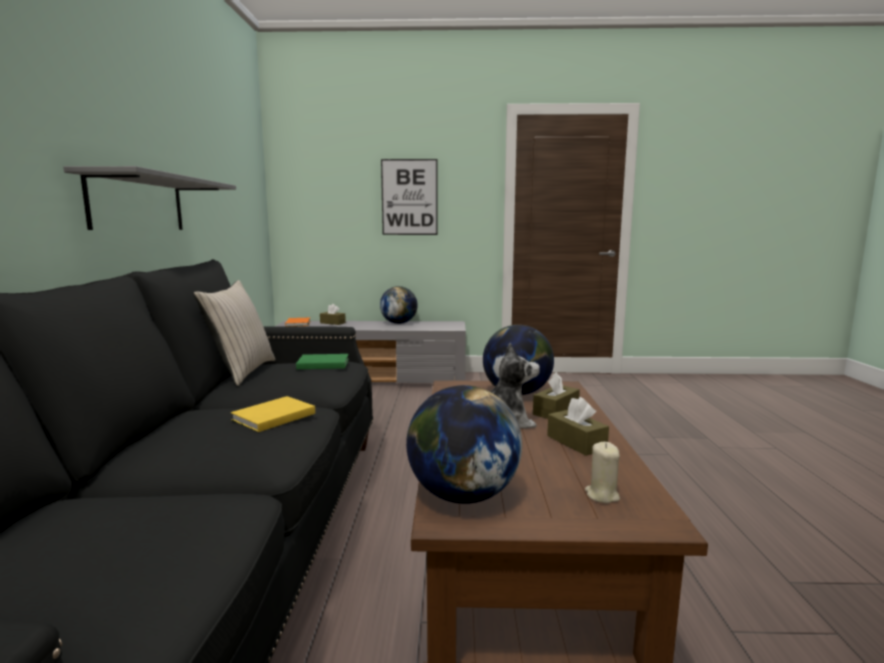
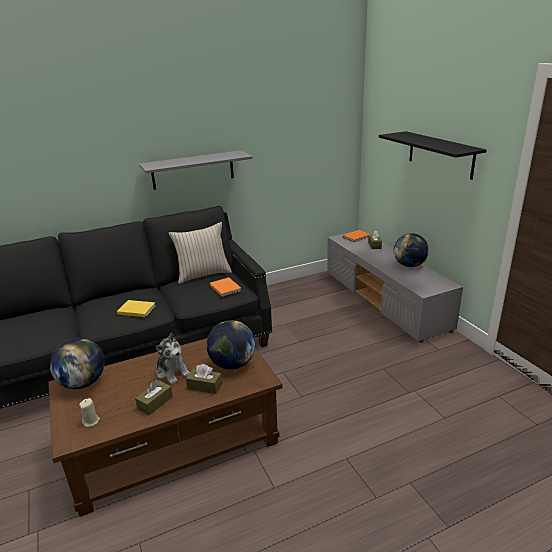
camera: 65 degrees right, 15 degrees up
(322, 364) = (225, 288): green book -> orange book
(409, 197) = (440, 154): picture -> black shelf

